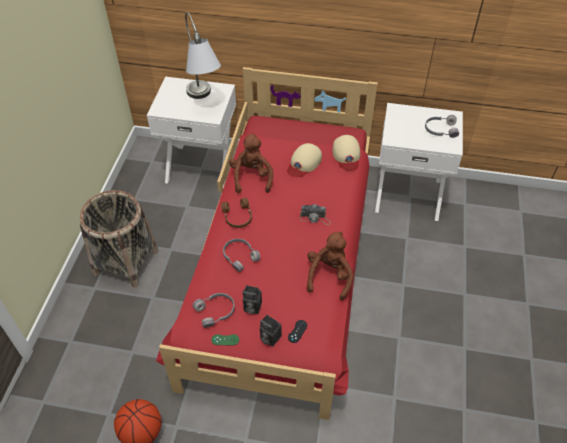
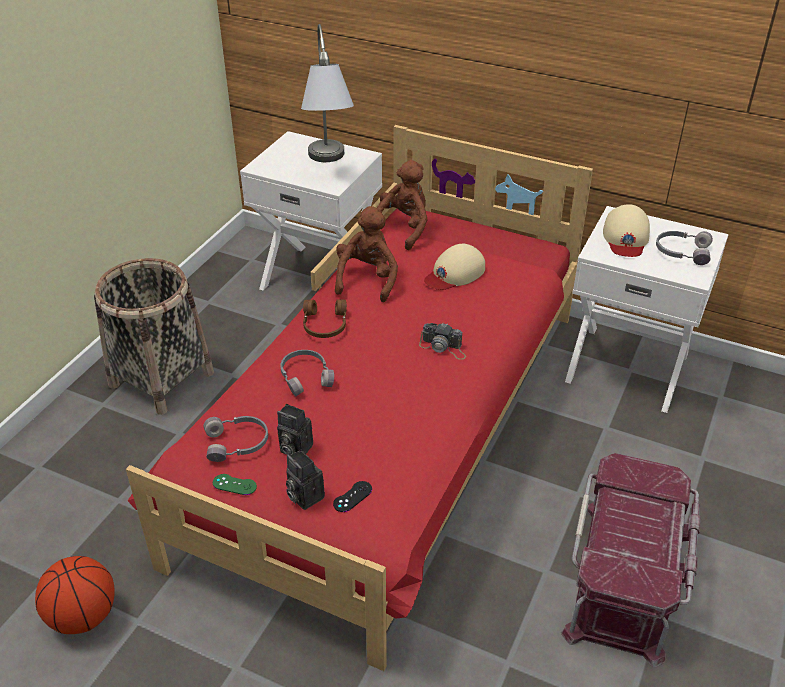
camera: 15 degrees right, 10 degrees down
(329, 276) = (435, 430): brown plush toy -> brown plush toy (403, 229)
(346, 155) = (525, 273): beige cap -> beige cap (626, 237)
(443, 332) = (625, 579): none -> red storage box

